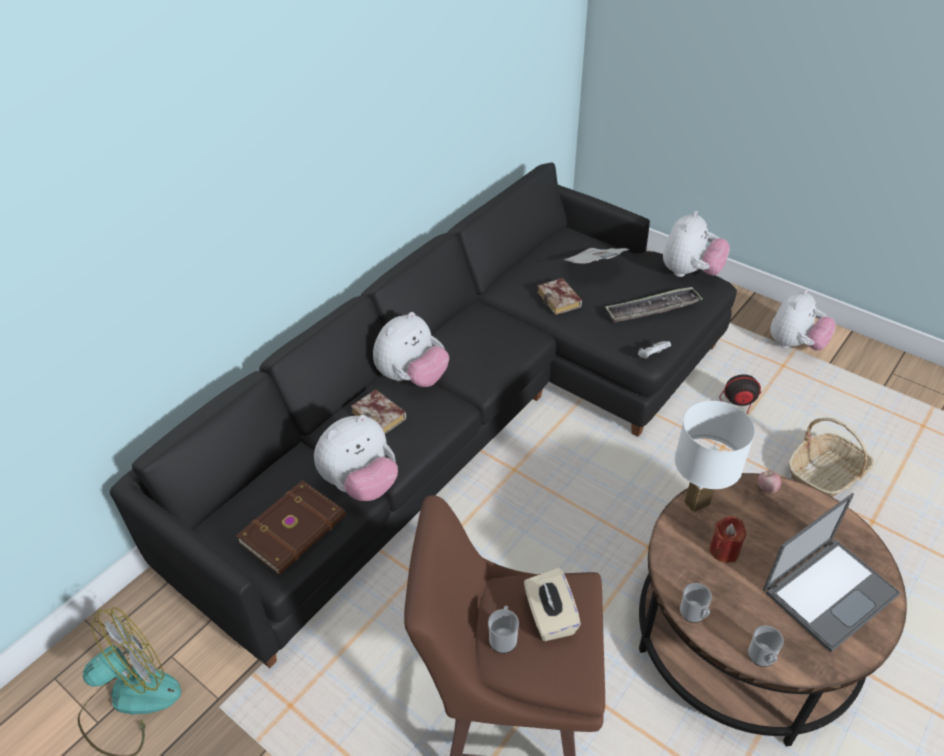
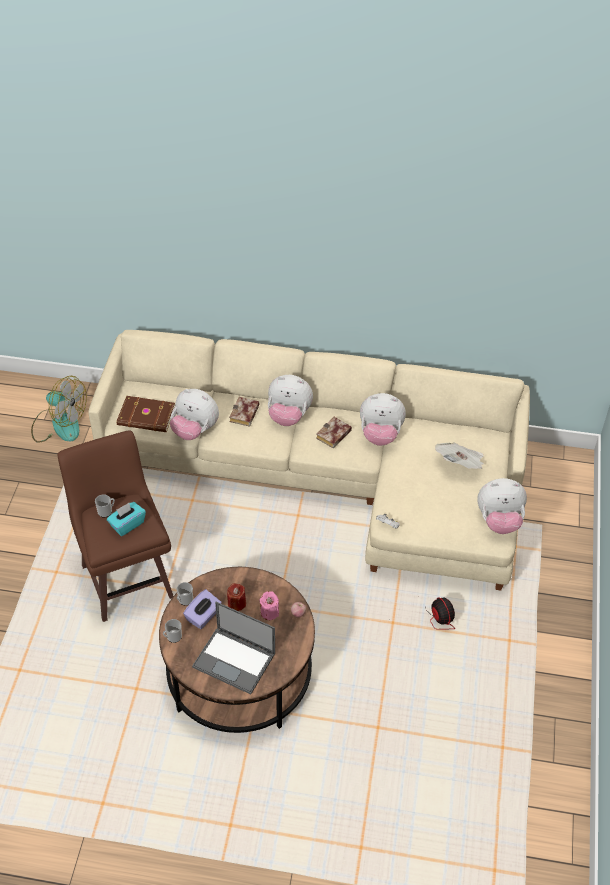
camera: 60 degrees right, 5 degrees up
(470, 414) = (331, 474): black sofa -> beige sofa
(549, 616) = (127, 524): beige tissue box -> turquoise tissue box
(561, 301) = (409, 458): book -> book (333, 436)
(652, 309) = (436, 510): tray -> none
(697, 504) = (264, 582): white table lamp -> none
(733, 600) = (203, 616): none -> purple tissue box
(753, 518) = (269, 612): none -> pink candle
(795, 344) = (542, 643): plush toy -> plush toy (380, 434)
(825, 474) = (406, 691): basket -> none

